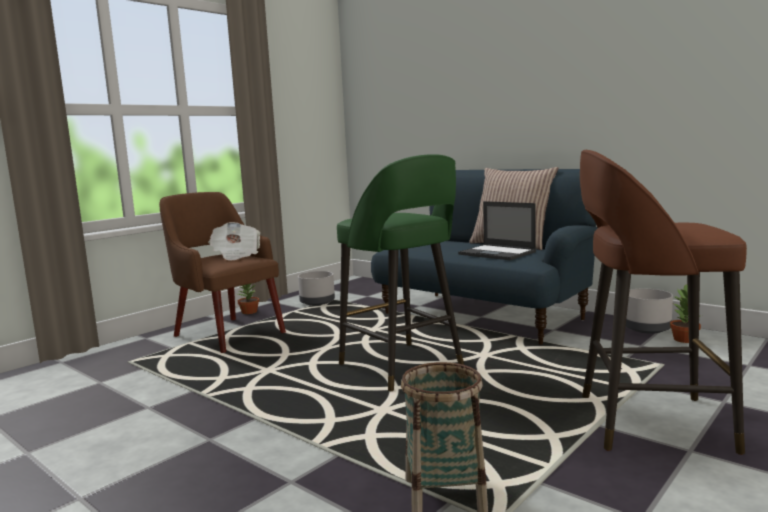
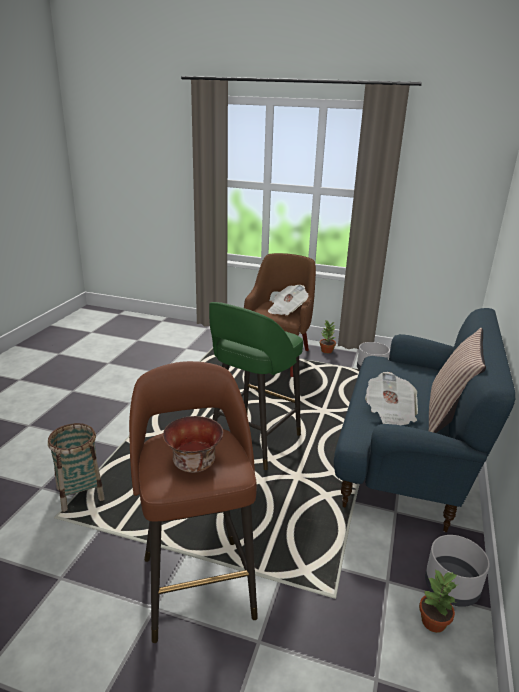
camera: 65 degrees right, 15 degrees up
(498, 253) = (390, 413): laptop -> newspaper
(681, 225) = (195, 464): none -> bowl

